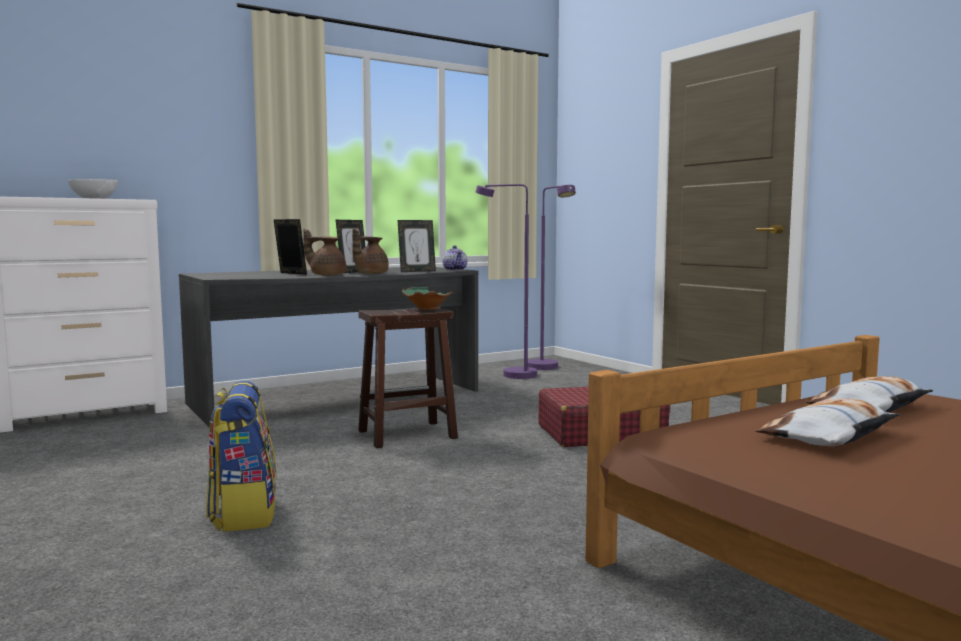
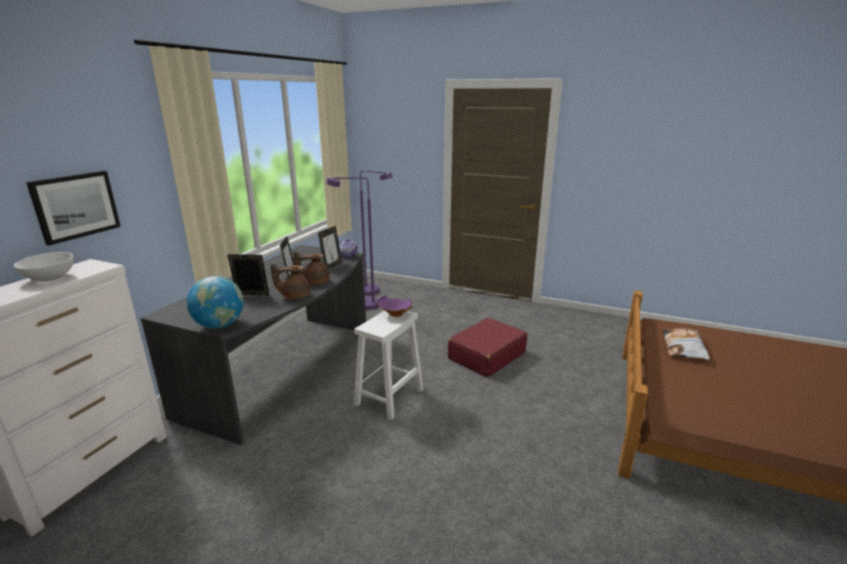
camera: 35 degrees left, 15 degrees up
(150, 150) = (75, 206): none -> picture
(220, 277) = (220, 325): none -> globe
(243, 514) = (412, 530): backpack -> none
(370, 273) = (314, 282): brown teapot -> brown teapot turned 75 degrees clockwise
(405, 434) = (389, 398): brown stool -> white stool
(425, 309) = (395, 314): green bowl -> purple bowl
(828, 436) = (714, 385): pillow -> none

